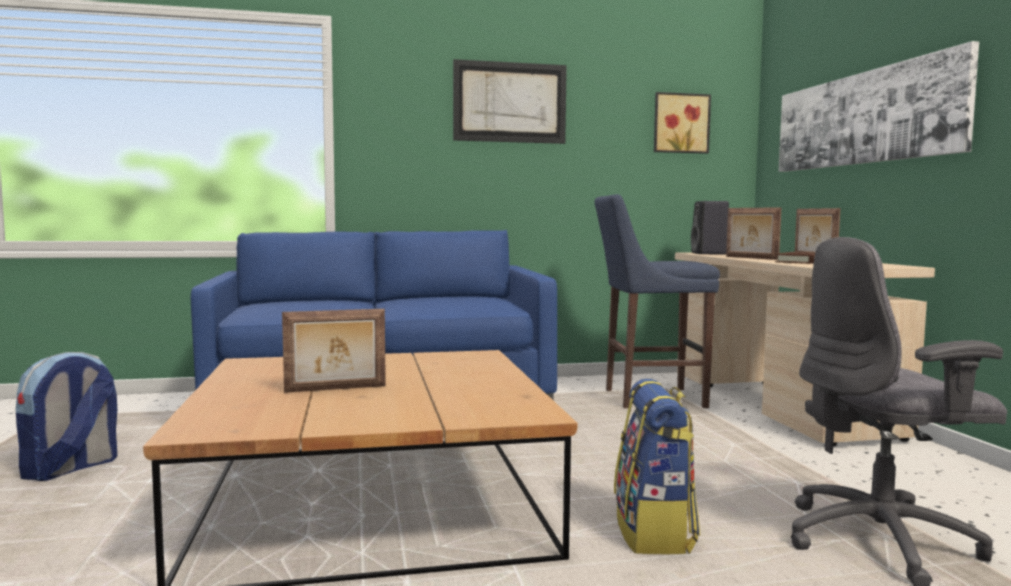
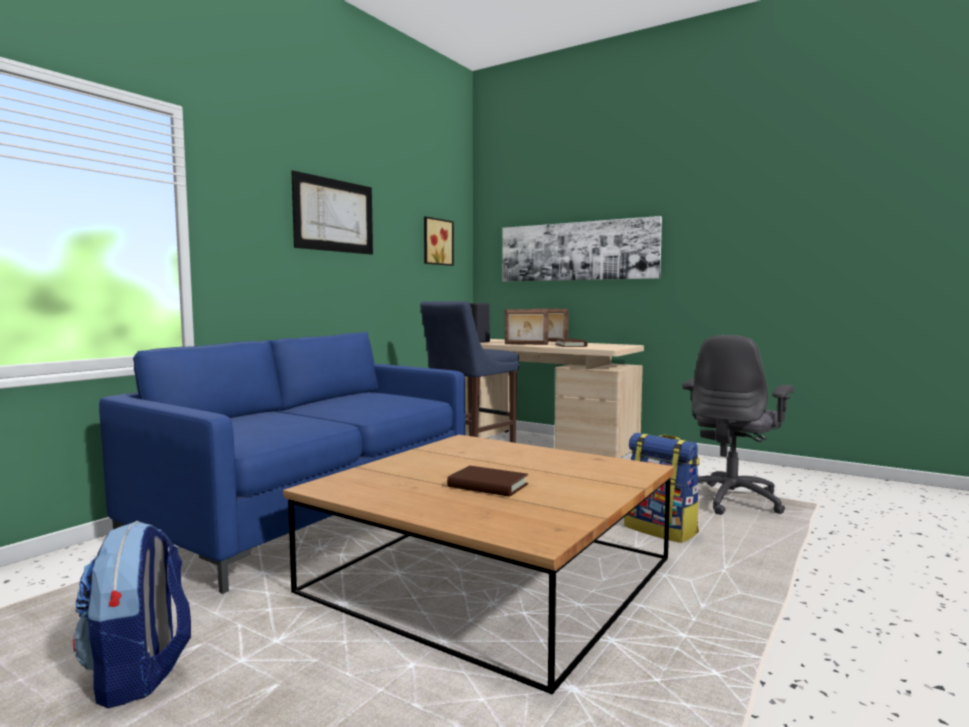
camera: 45 degrees left, 0 degrees up
(336, 389) = (488, 486): picture frame -> brown book

